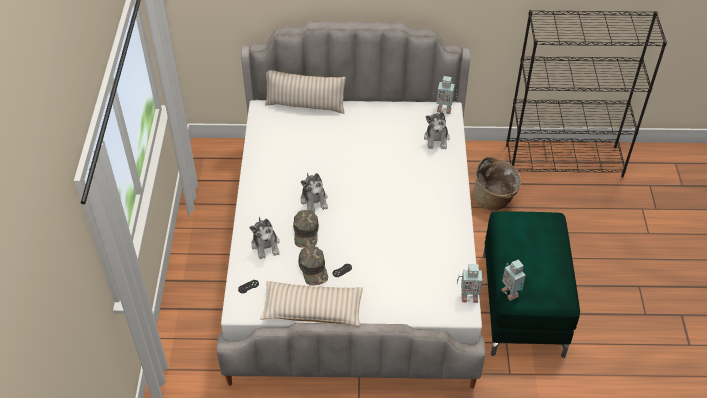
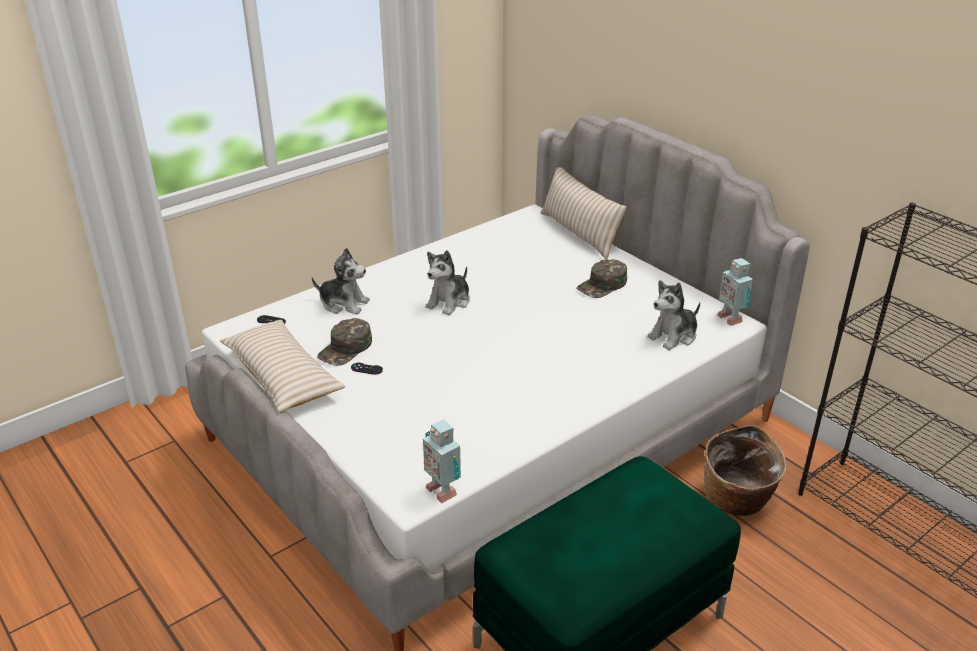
camera: 50 degrees right, 15 degrees down
(266, 245) = (343, 304): plush toy -> plush toy turned 105 degrees counterclockwise
(306, 232) = (395, 319): green cap -> green cap (602, 285)
(510, 292) = (517, 541): toy robot -> none

